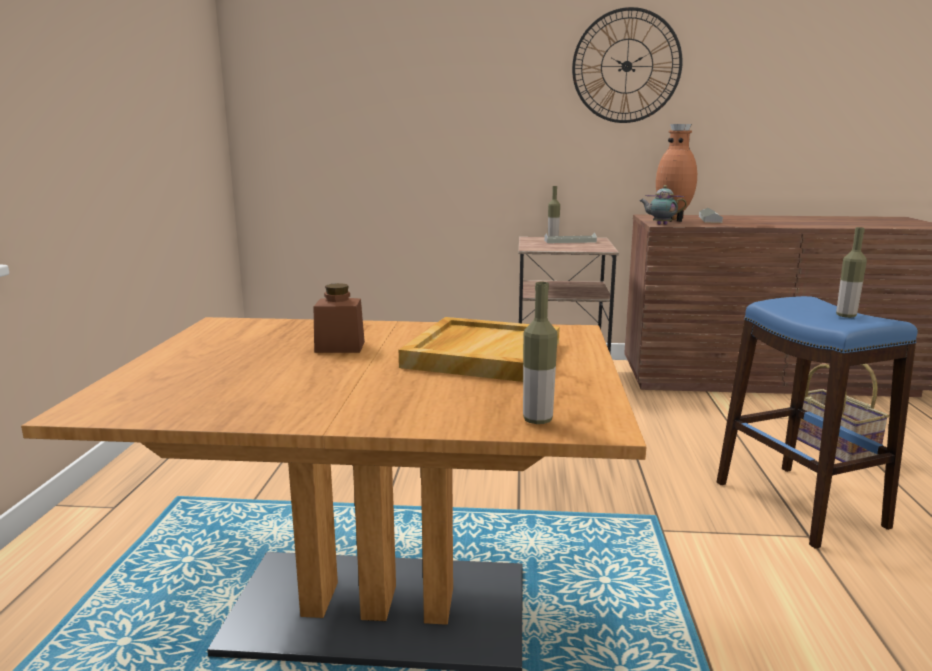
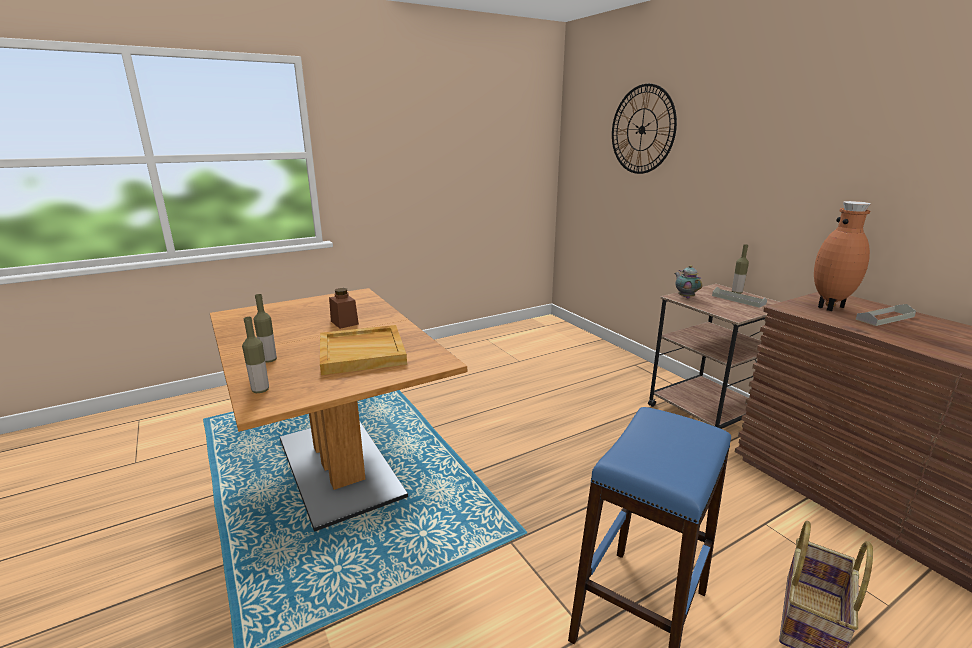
camera: 55 degrees right, 5 degrees up
(626, 66) = (849, 128): wall clock -> wall clock (642, 130)
(660, 224) = (787, 307): teapot -> teapot (685, 297)
(846, 316) = (658, 456): bottle -> bottle (269, 360)

